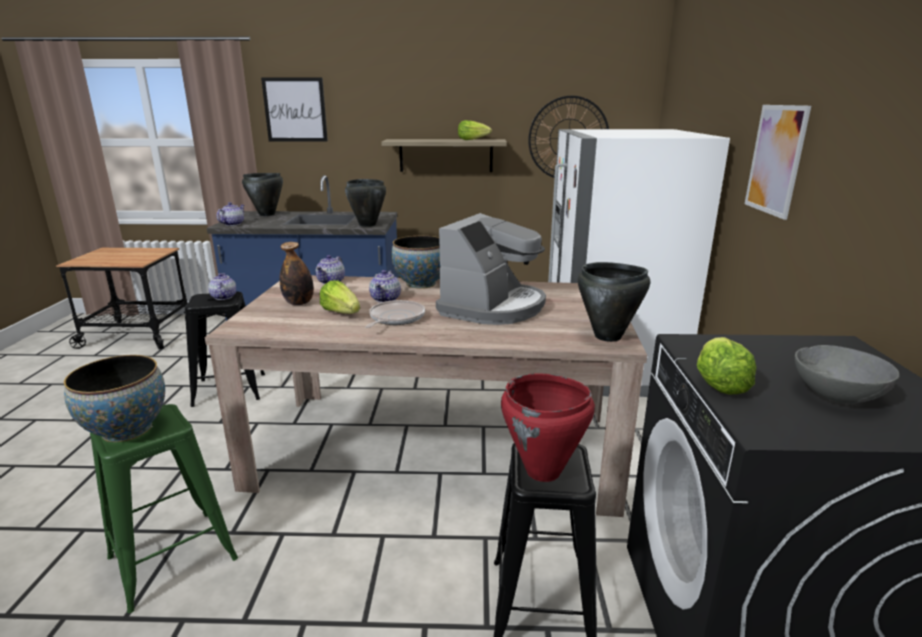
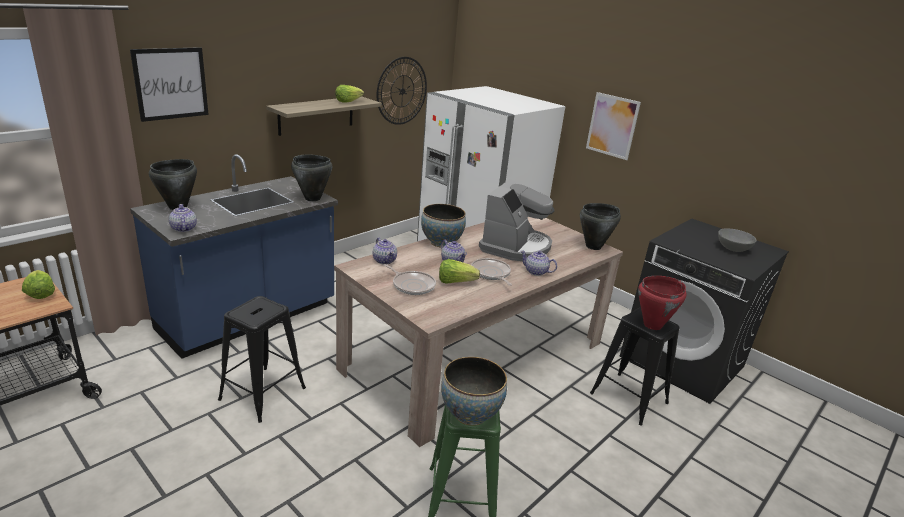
camera: 50 degrees left, 5 degrees up
(223, 297) = (261, 306): teapot -> teapot (536, 272)
(299, 303) = (412, 285): bottle -> frying pan
(493, 307) = (515, 246): coffee machine -> coffee machine turned 45 degrees clockwise
(719, 382) = (706, 257): lettuce -> lettuce (40, 293)

